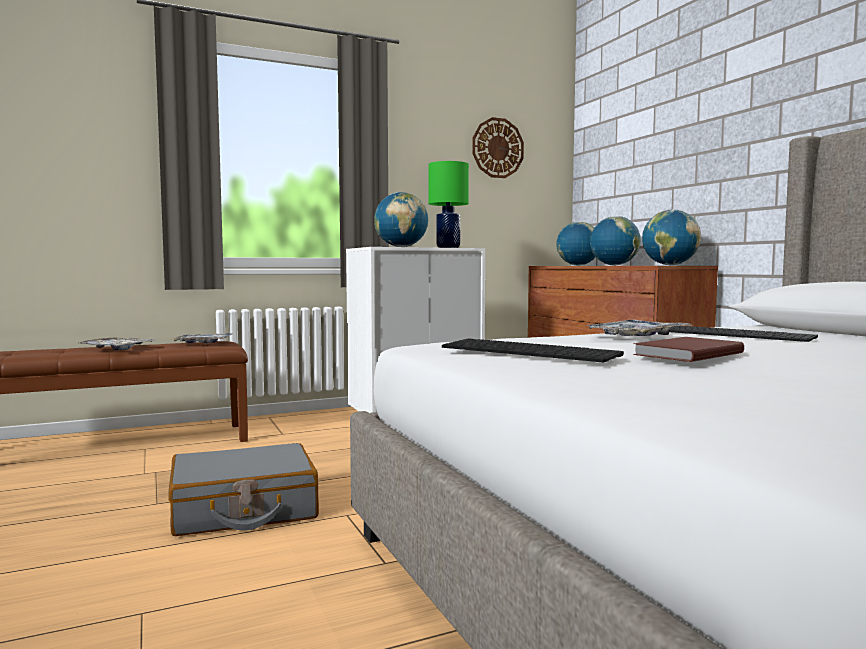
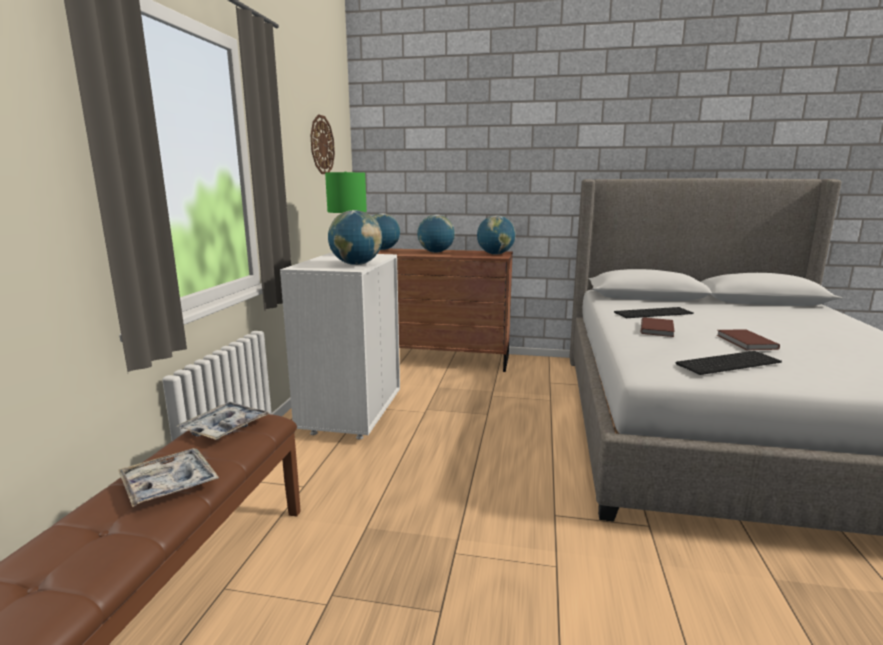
camera: 55 degrees left, 10 degrees up
(243, 509) = (503, 560): grey suitcase -> none
(637, 336) = (658, 329): tray -> brown book

